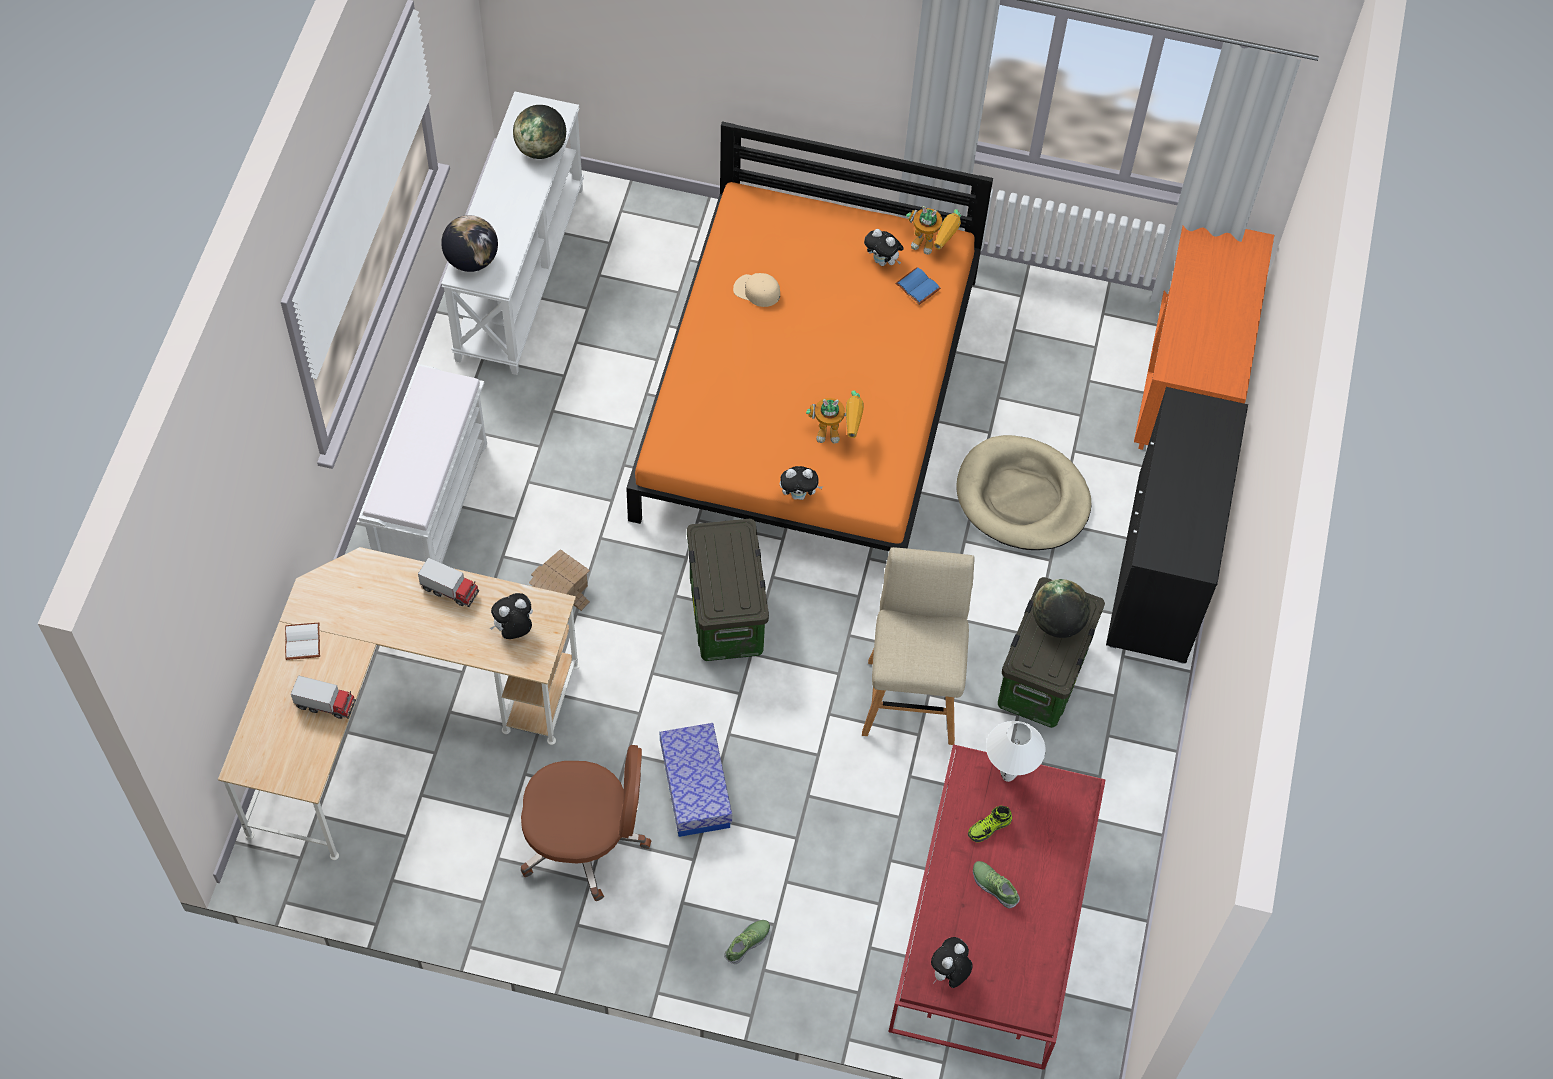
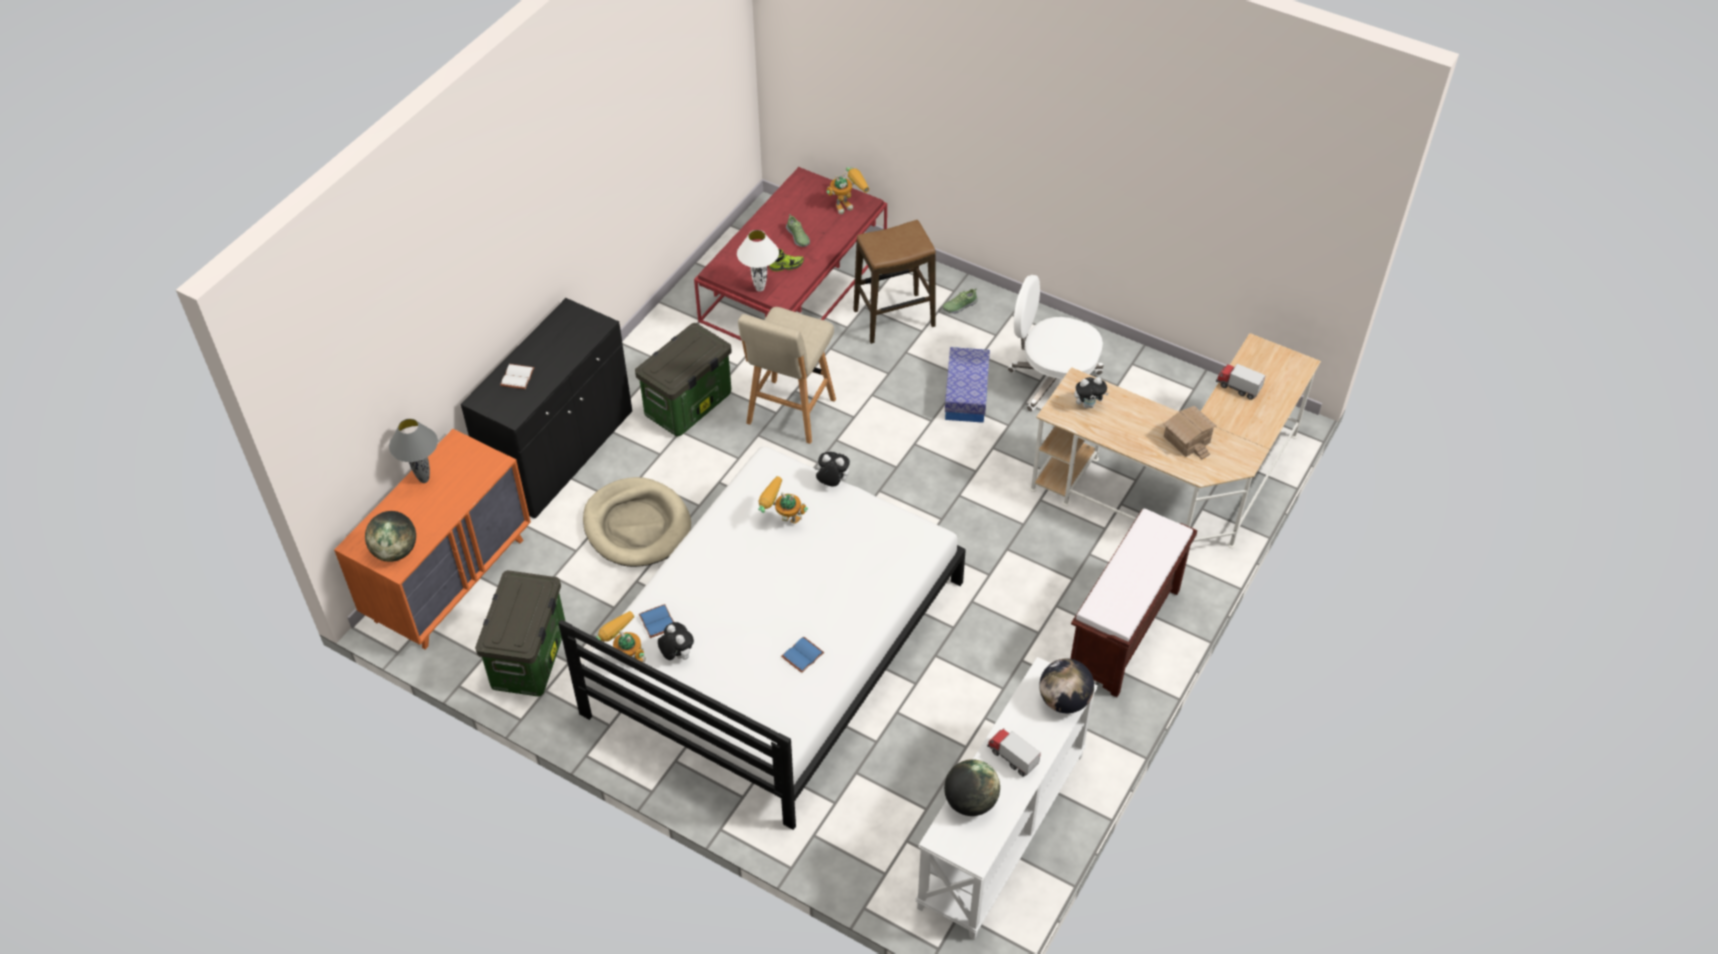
camera: 160 degrees left, 10 degrees down
(304, 642) = (1251, 430): white book -> white book (516, 376)
(432, 505) = (1124, 633): white bench -> brown bench
(450, 590) = (1132, 440): toy truck -> toy truck (1012, 757)
(561, 587) = (1030, 545): toy house -> toy house (1186, 440)
(585, 840) = (1053, 382): brown office chair -> white office chair
(725, 613) = (906, 498): storage box -> storage box (530, 659)
(756, 291) = (802, 654): beige cap -> blue book
(808, 397) = (775, 646): orange bed -> white bed
(831, 894) = (894, 318): none -> stool
(949, 973) = (848, 204): plush toy -> toy robot
(1057, 622) = (676, 362): globe -> globe (395, 551)
(1234, 330) = (424, 480): none -> grey table lamp

